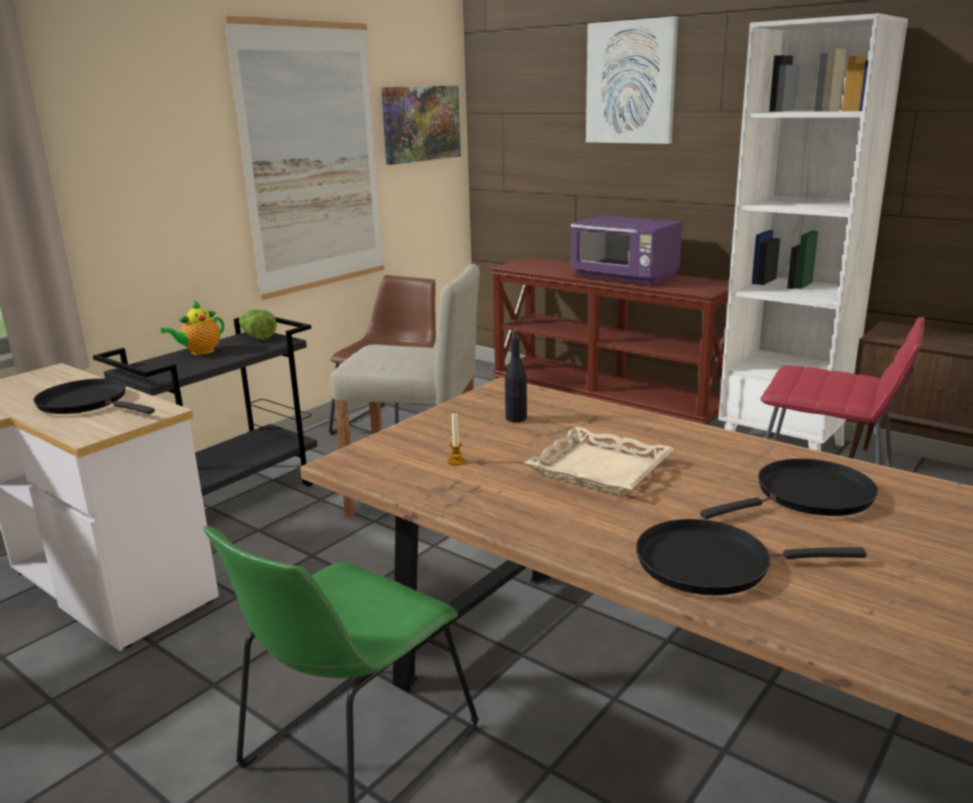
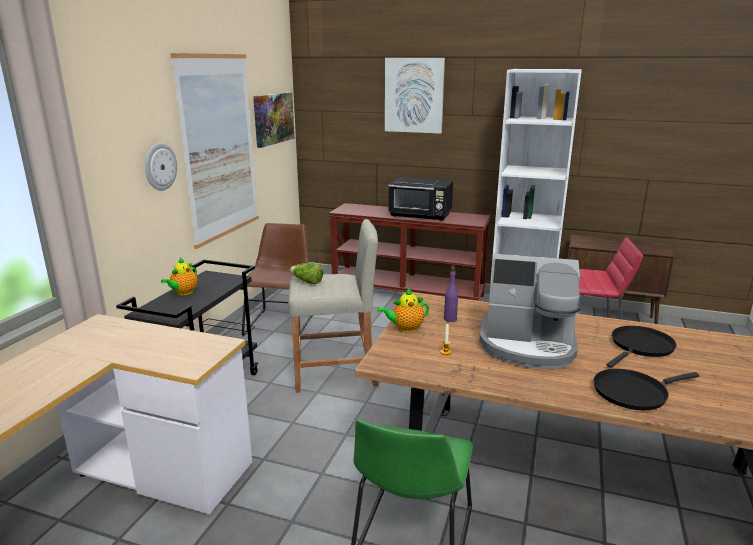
camera: 20 degrees left, 0 degrees up
(87, 403) = (160, 343): black frying pan -> none
(199, 176) = (160, 166): none -> wall clock
(257, 336) = (213, 277): lettuce -> lettuce (307, 282)
(433, 423) = (405, 328): none -> teapot
(516, 418) = (450, 319): black bottle -> purple bottle
(600, 469) = (528, 345): beige tray -> coffee machine
(625, 278) = (421, 216): purple microwave -> black microwave

